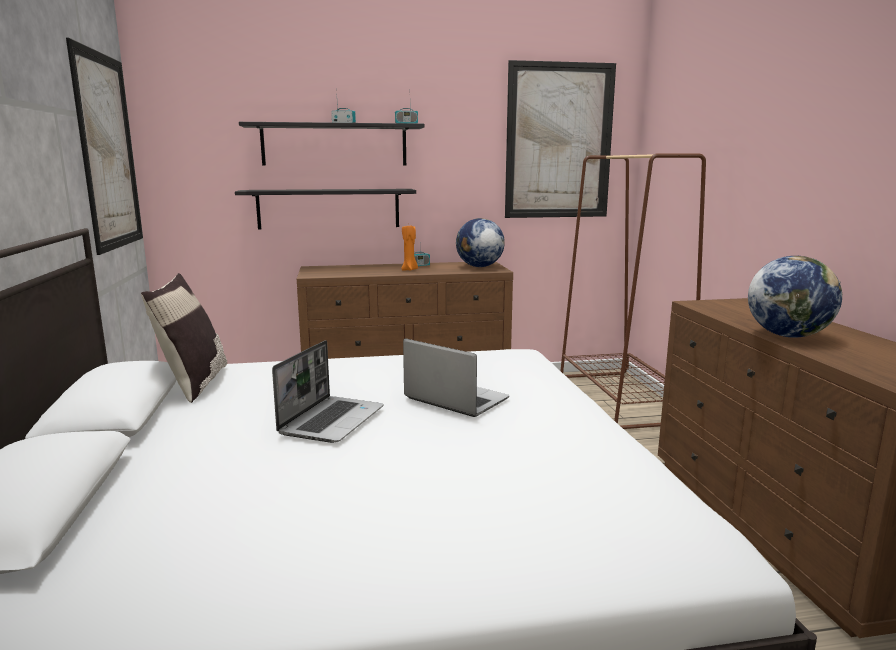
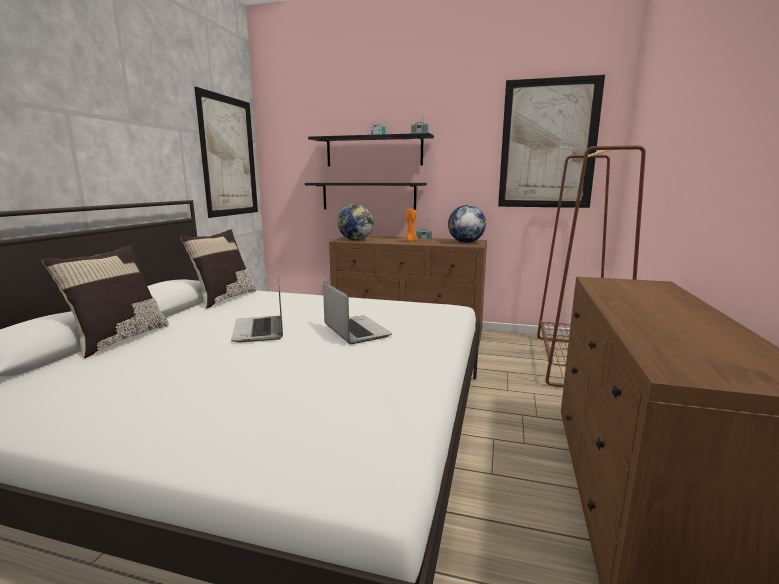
camera: 25 degrees right, 0 degrees up
(125, 473) = (119, 339): none -> pillow
(332, 420) = (260, 330): laptop -> laptop turned 120 degrees clockwise
(788, 335) = (633, 313): globe -> globe (356, 240)

